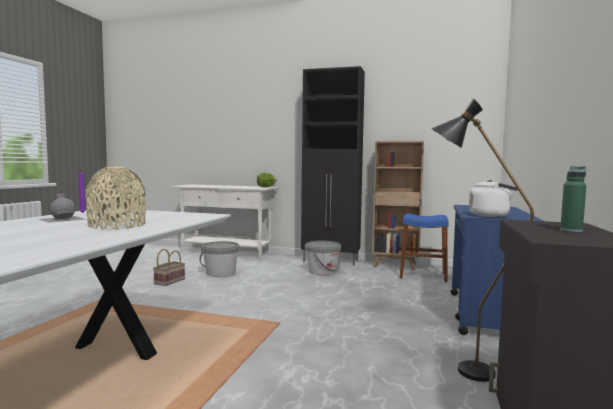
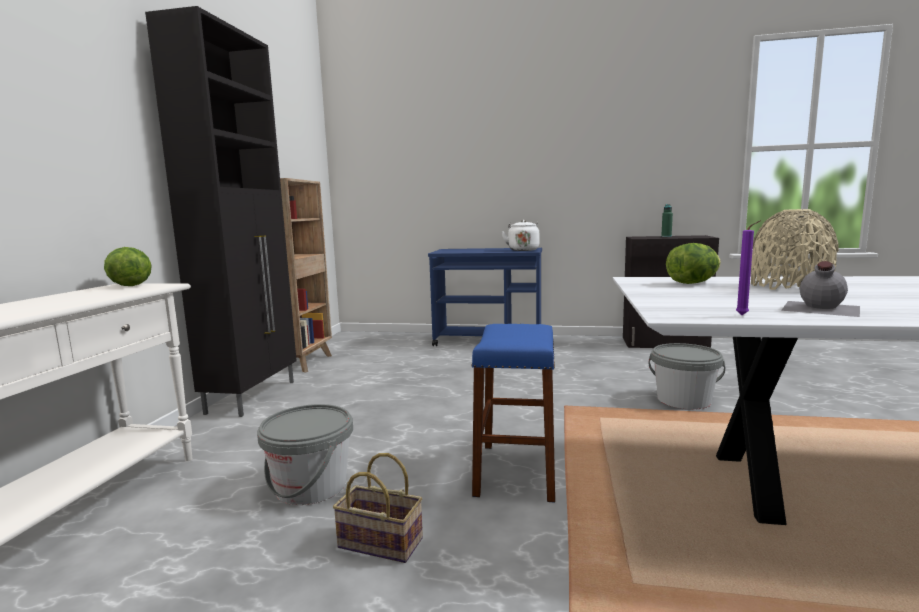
camera: 95 degrees left, 5 degrees up
(172, 218) = (692, 283): none -> lettuce
(322, 271) = (325, 399): grey bucket -> grey bucket (683, 400)
(423, 276) = (361, 353): blue stool -> blue stool (516, 471)
(461, 369) = (604, 351): black floor lamp -> none

